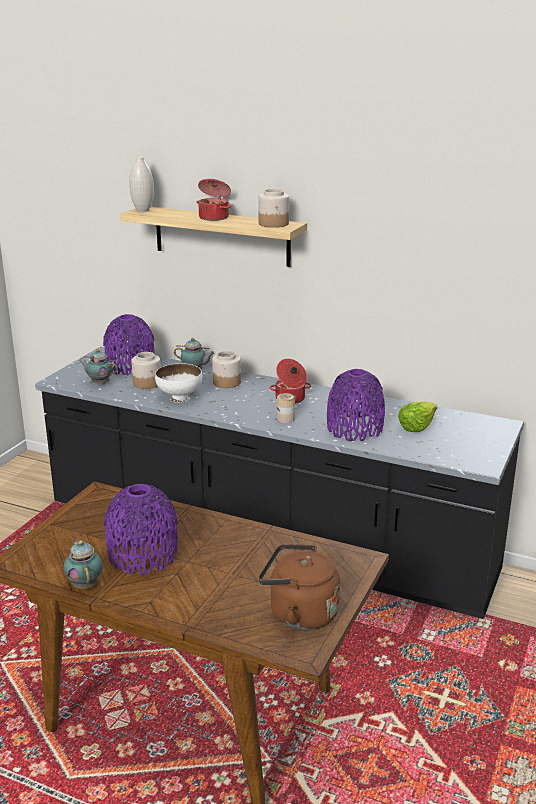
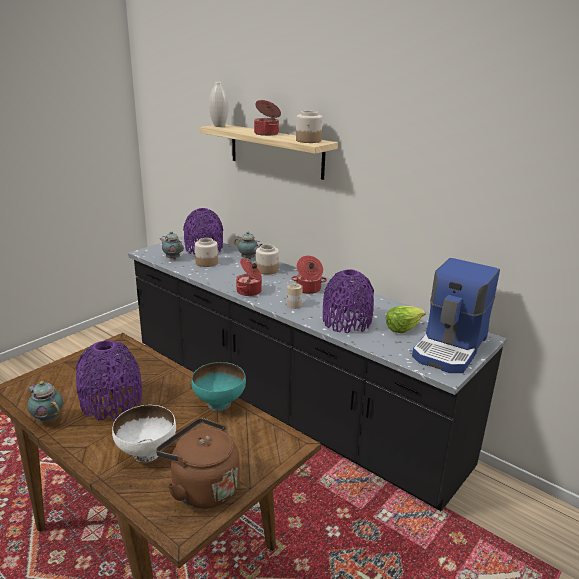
camera: 15 degrees right, 0 degrees up
(85, 584) = (48, 419): teapot -> teapot turned 45 degrees counterclockwise
(180, 398) = (223, 277): white bowl -> white bowl (147, 452)
(224, 411) = (249, 291): none -> cooking pot
(262, 536) = (220, 403): none -> turquoise bowl
(475, 440) = (451, 348): none -> coffee machine

